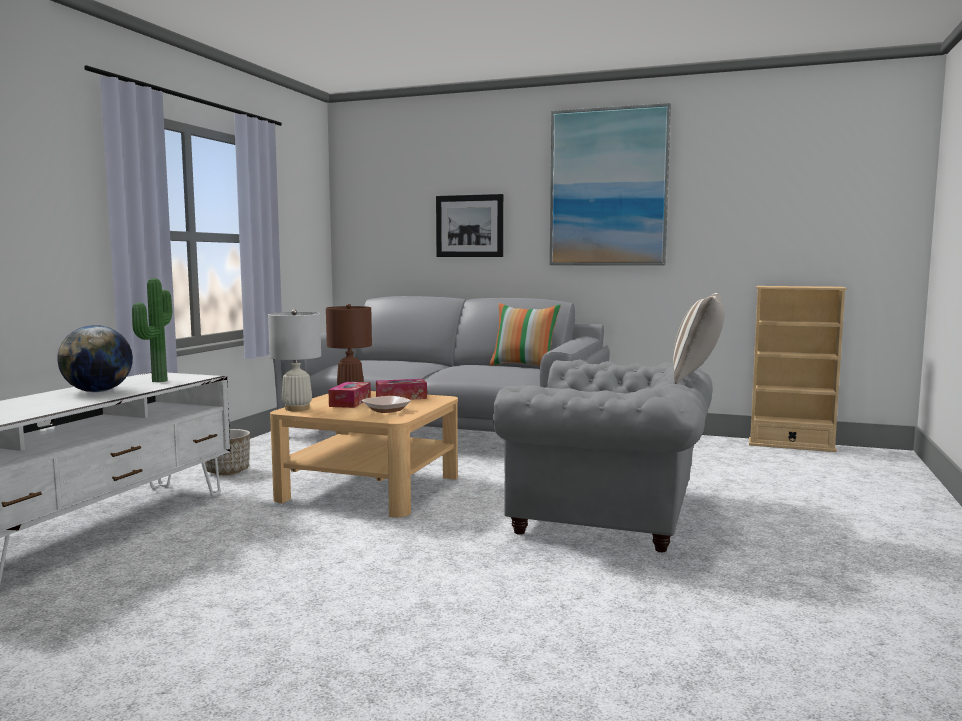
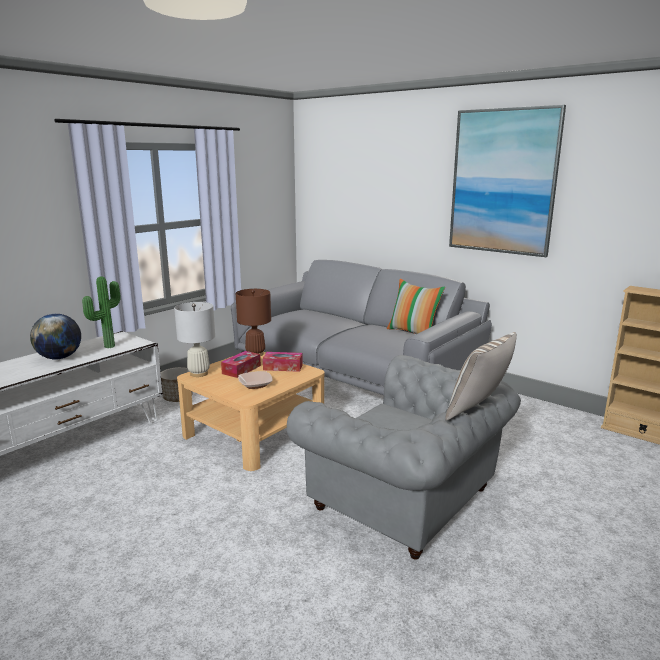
camera: 20 degrees right, 10 degrees up
(469, 226) = (390, 207): picture -> none

